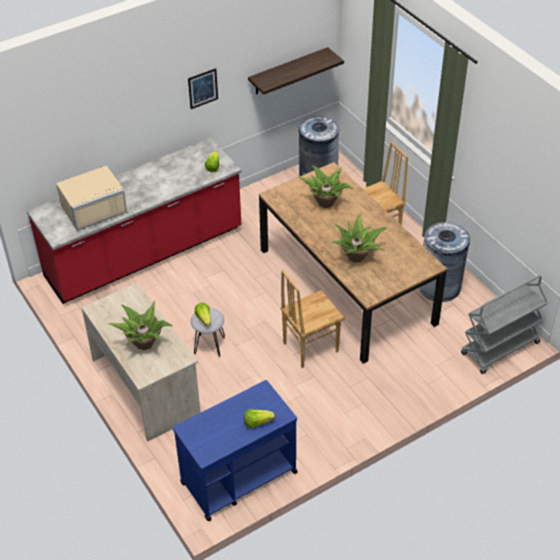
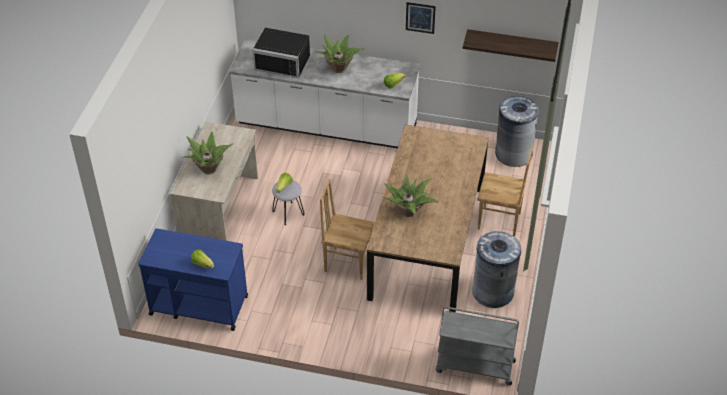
camera: 45 degrees right, 0 degrees up
(92, 207) = (284, 61): beige microwave -> black microwave
(145, 254) = (326, 126): red counter -> white counter
(325, 202) = (441, 161): potted plant -> potted plant (339, 68)

